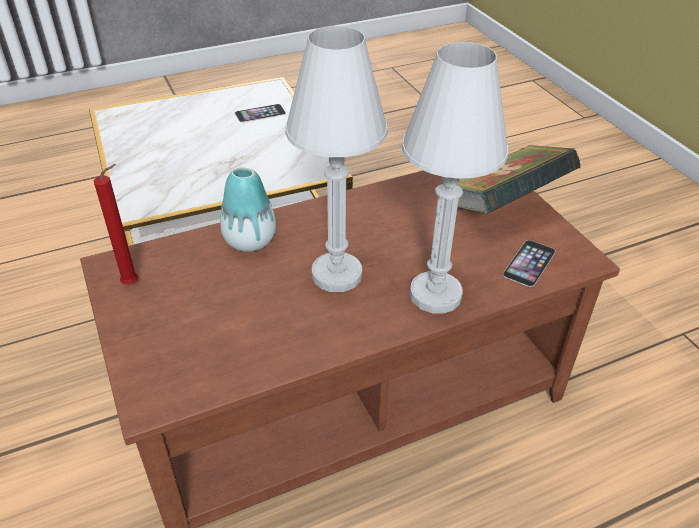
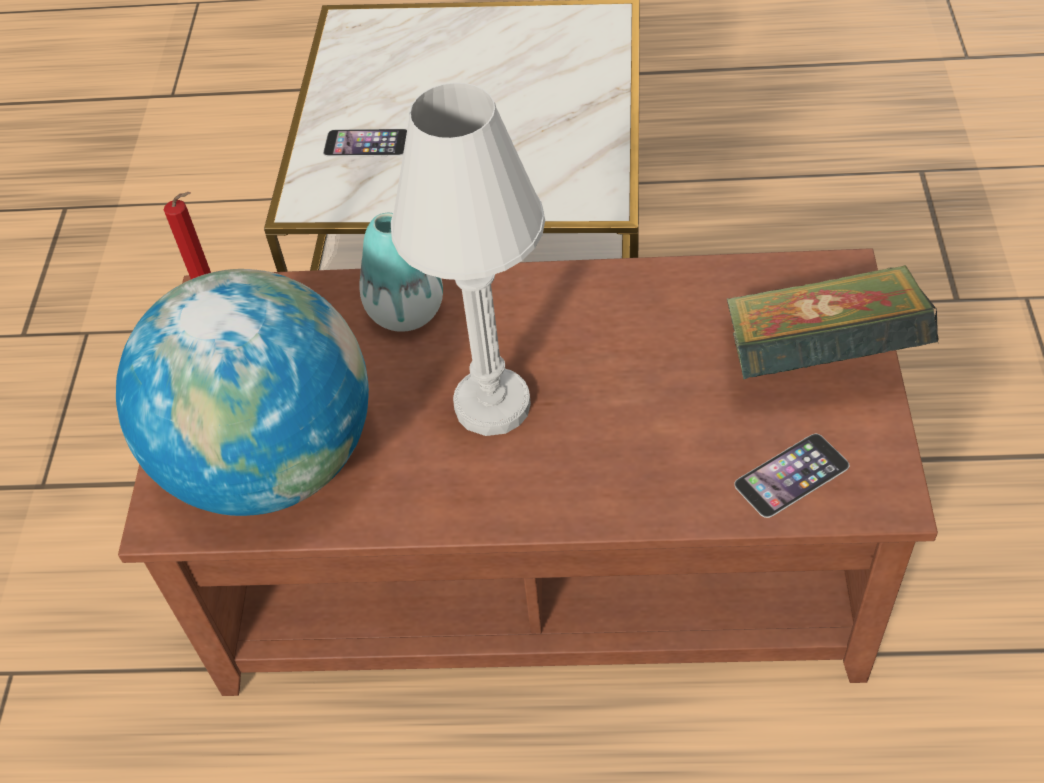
camera: 30 degrees right, 10 degrees up
(209, 346) = (272, 462): none -> globe
(260, 113) = (562, 68): phone -> phone (366, 143)
(435, 295) = (611, 483): white table lamp -> none

